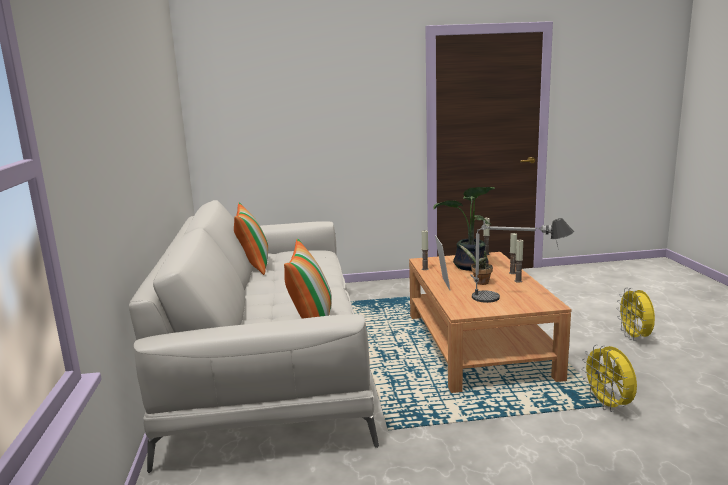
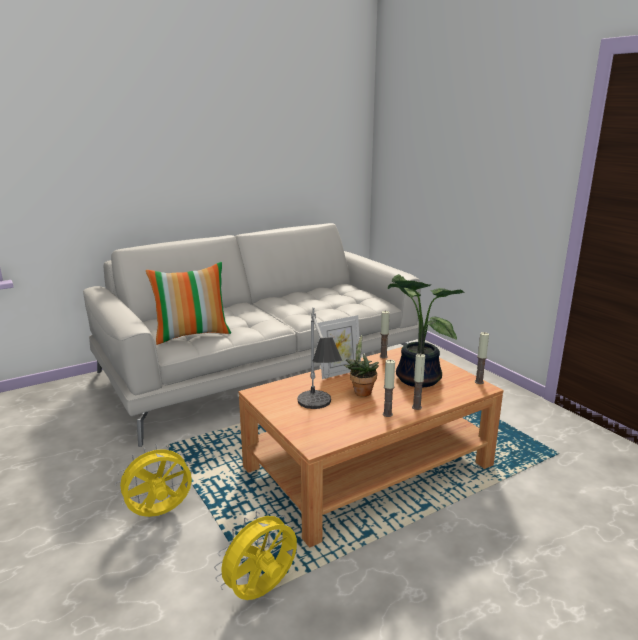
camera: 65 degrees right, 5 degrees up
(254, 265) = (314, 289): pillow -> none
(635, 337) = (509, 618): yellow fan -> yellow fan (160, 514)

